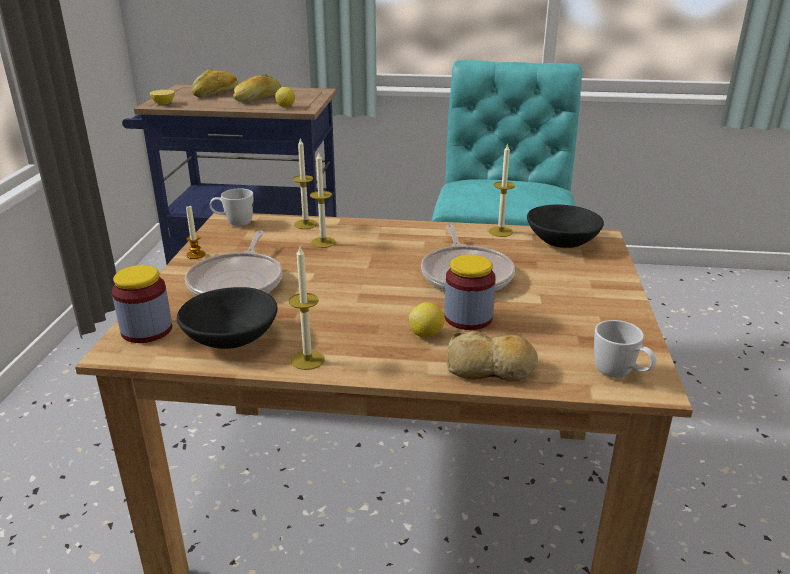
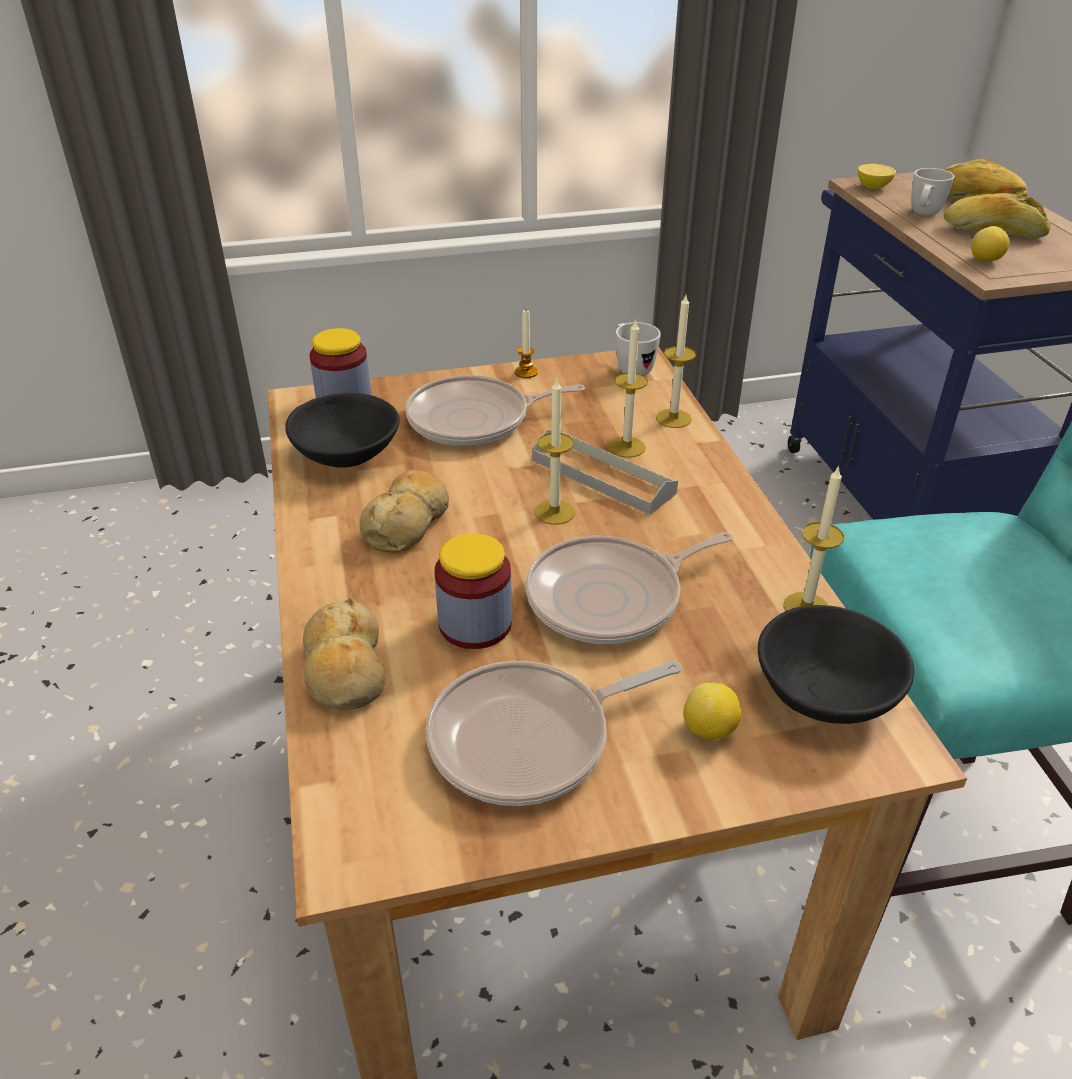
camera: 70 degrees right, 10 degrees up
(307, 360) = (320, 517): candle -> candle (554, 512)
(344, 325) = (408, 522): none -> bread
(348, 255) = (602, 476): none -> grey tray
(426, 334) = (413, 594): lemon -> lemon (709, 730)
(572, 317) = (529, 739): none -> frying pan
(620, 375) = (370, 815): white mug -> white mug (923, 215)

